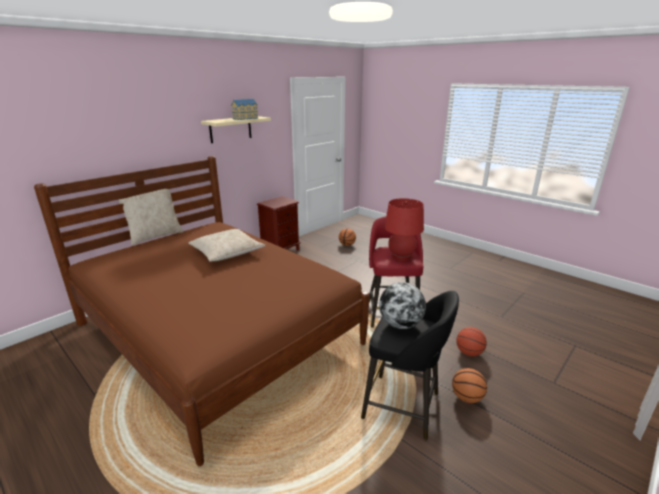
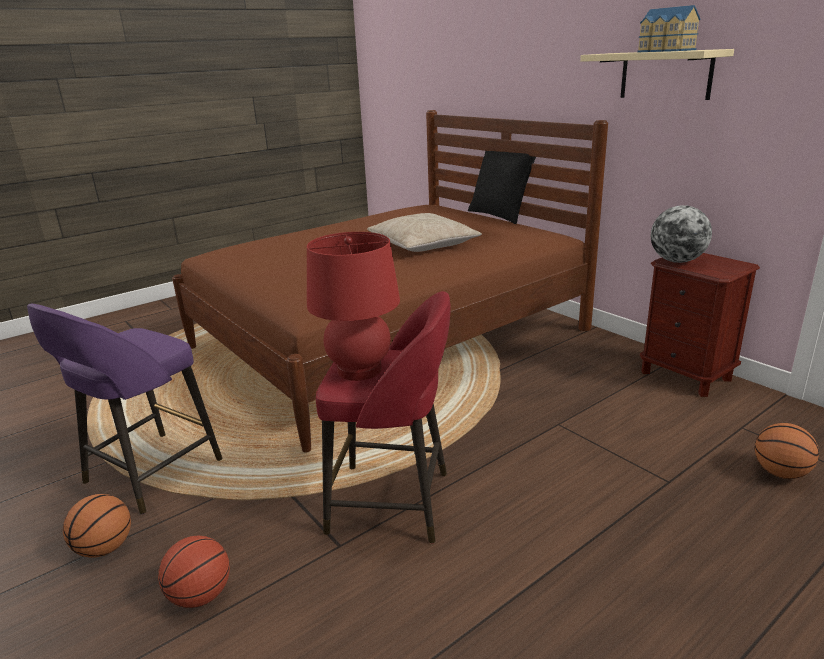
camera: 100 degrees right, 0 degrees up
(155, 236) = (500, 215): beige pillow -> black pillow
(400, 324) = (138, 342): globe -> globe (677, 261)
(403, 406) = (150, 473): black stool -> purple stool

